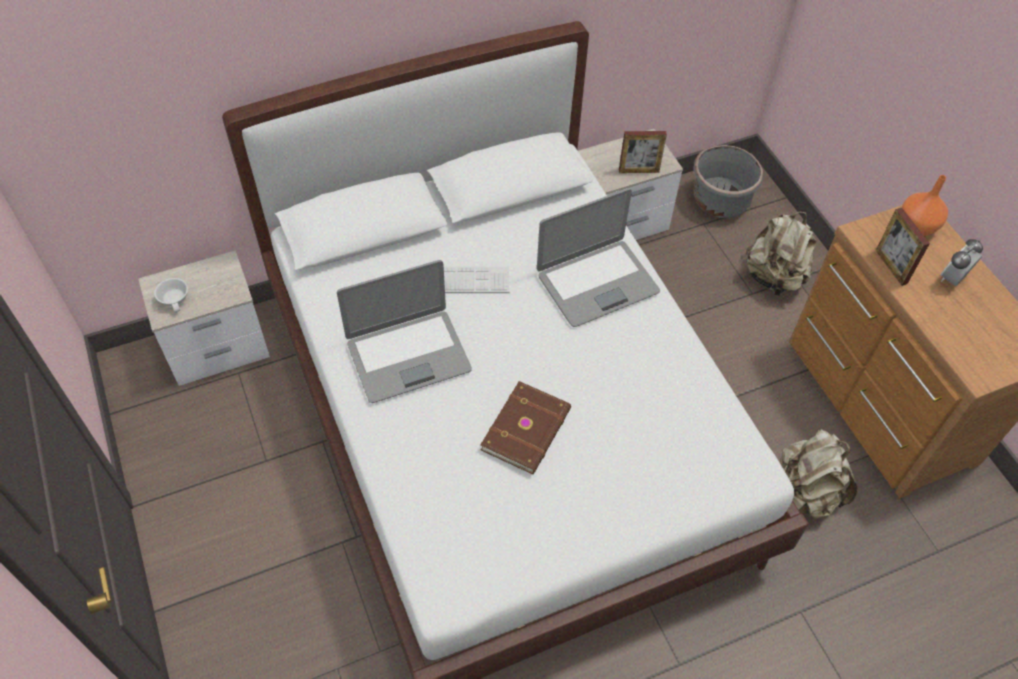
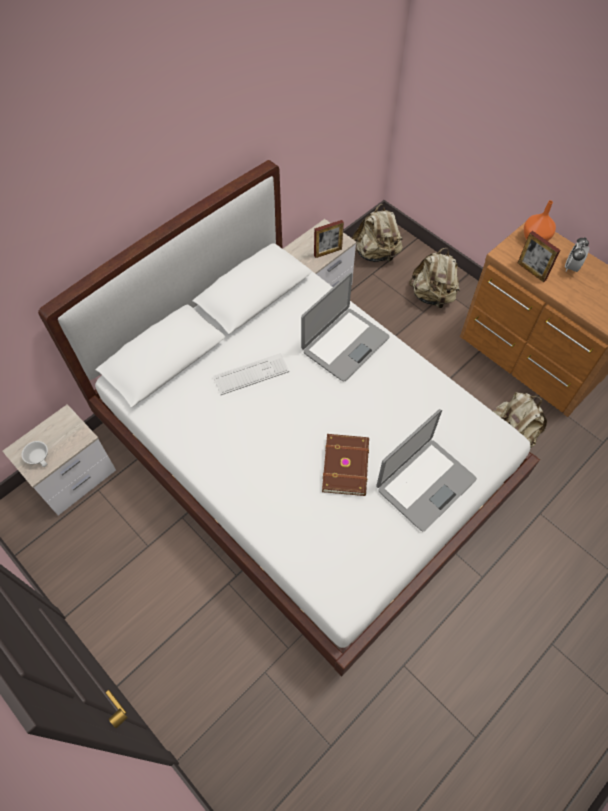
camera: 20 degrees left, 5 degrees up
(408, 355) = (240, 442): laptop -> laptop (425, 483)
(720, 200) = (376, 253): grey planter -> beige backpack

